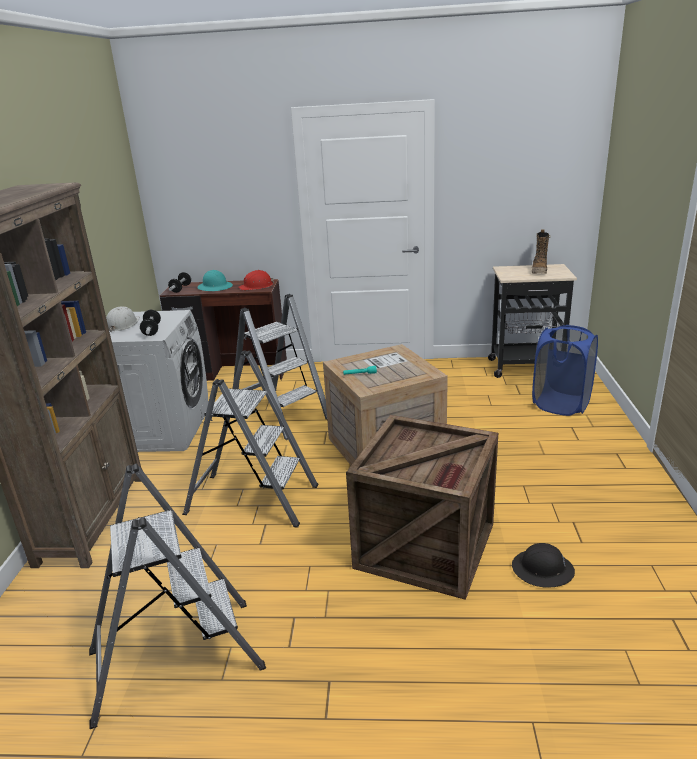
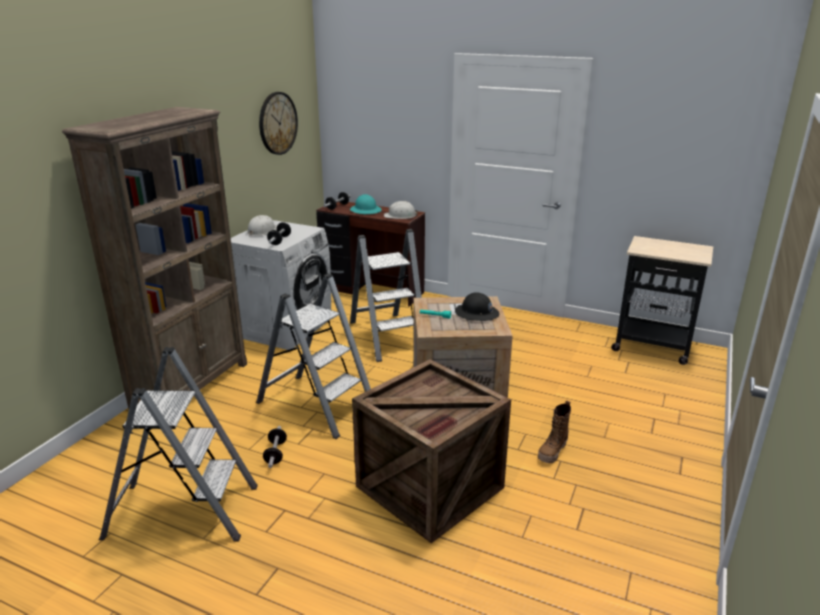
camera: 20 degrees right, 0 degrees up
(107, 202) = (277, 123): none -> wall clock
(242, 561) = (275, 453): none -> dumbbell
(256, 286) = (400, 216): red hard hat -> white hard hat
(539, 271) = (677, 249): boot -> boot (553, 452)
(542, 570) = (519, 541): black hard hat -> black hard hat (476, 313)
(561, 404) = (660, 393): blue laundry basket -> none

